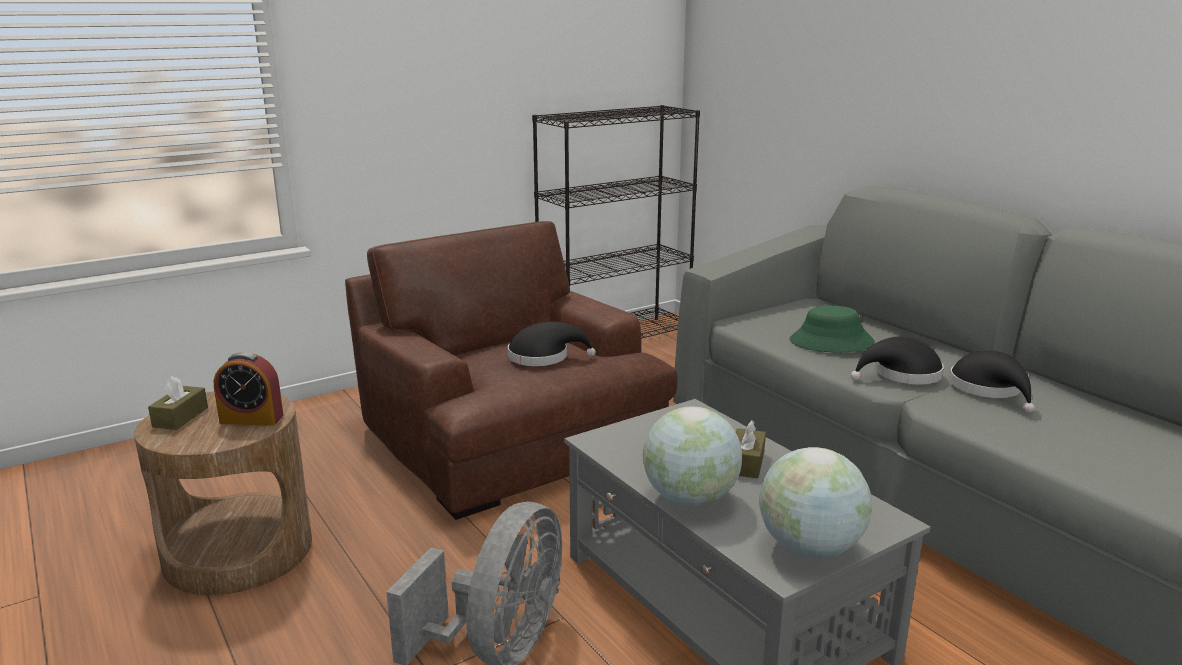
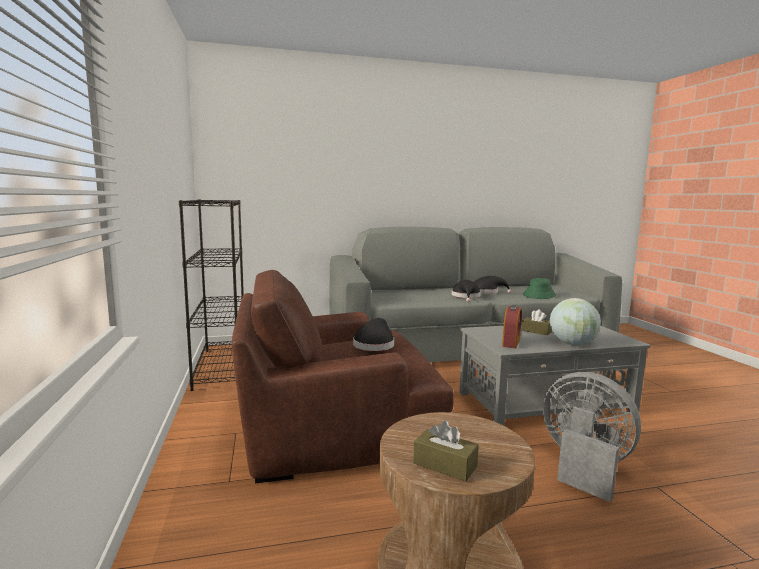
camera: 70 degrees left, 10 degrees down
(251, 419) = (463, 429): alarm clock -> alarm clock (511, 343)
(809, 548) = (611, 336): globe -> none
(831, 342) = (420, 297): green hat -> green hat (539, 295)

